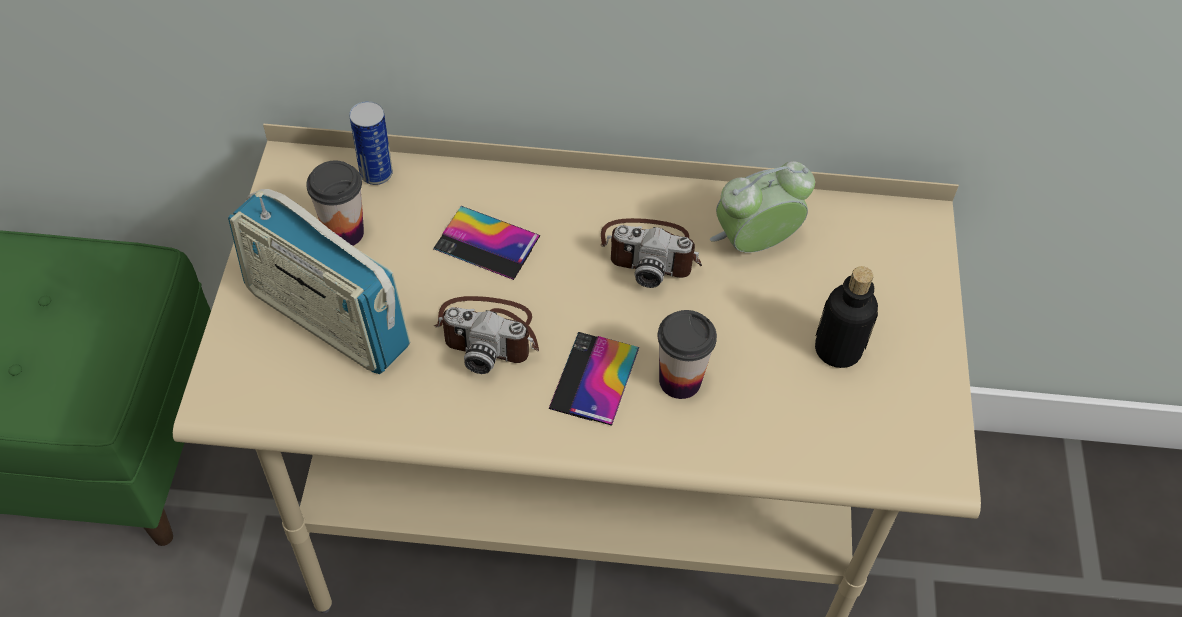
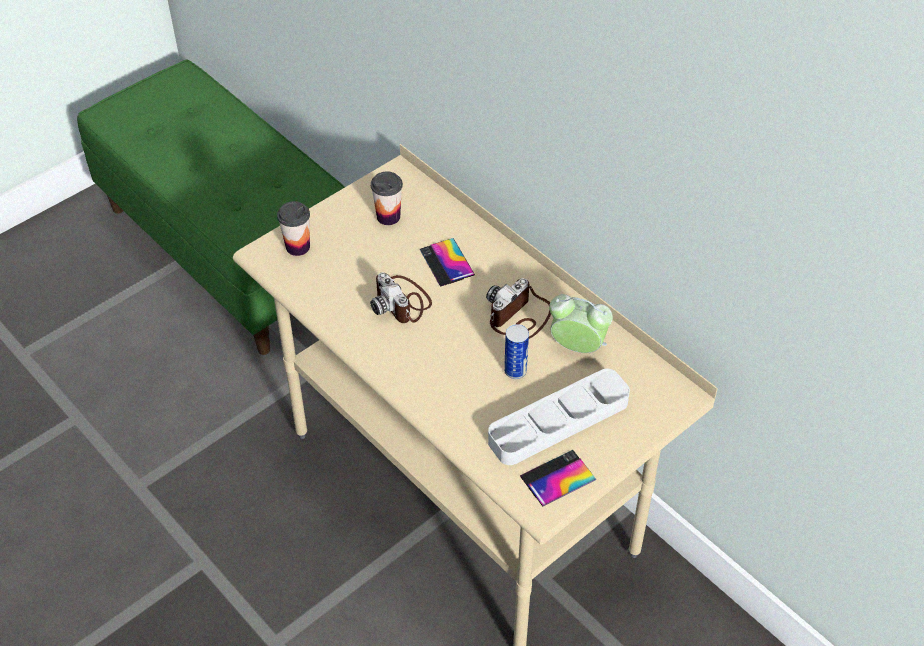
camera: 45 degrees right, 5 degrees down
(327, 319) = (340, 249): radio -> none
(376, 174) = (431, 199): can -> can (515, 371)
(594, 378) = (427, 353): phone -> phone (557, 478)
(650, 252) = (519, 317): camera -> camera turned 75 degrees clockwise
(680, 381) = (464, 381): cup -> cup (298, 247)
(838, 349) = (558, 421): bottle -> grey tray

